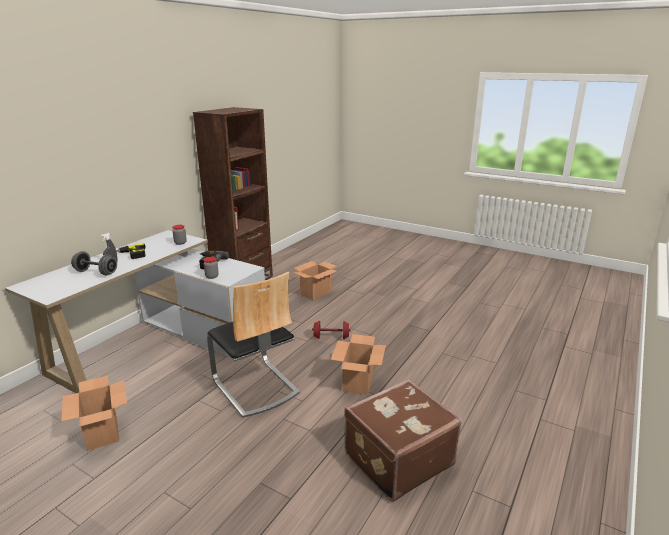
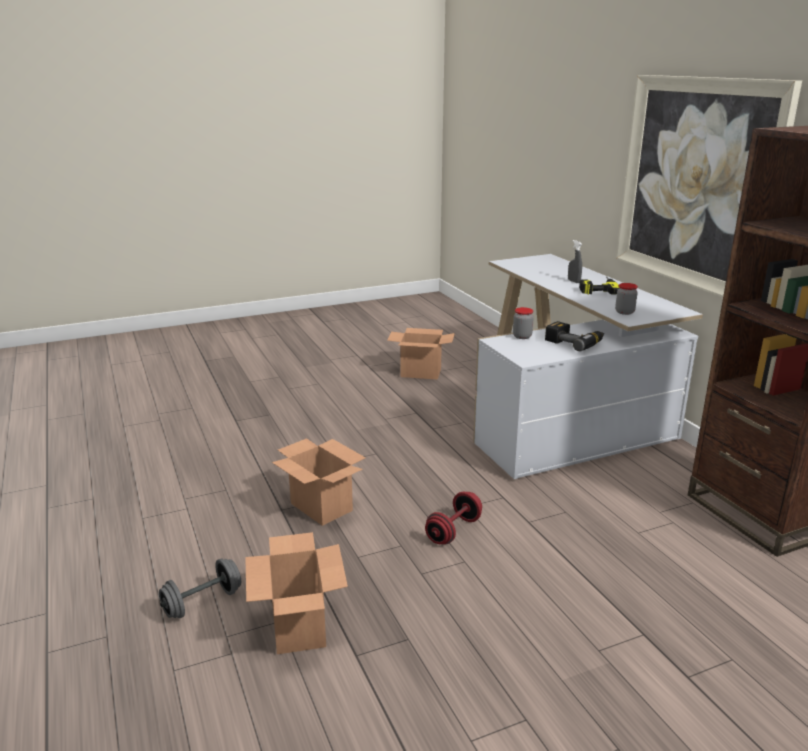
camera: 125 degrees right, 0 degrees up
(96, 272) = (552, 275): grey dumbbell -> grey dumbbell (202, 602)
(136, 162) = (697, 184): none -> picture
(255, 387) = (401, 443): chair -> none
(315, 293) = (648, 581): cardboard box -> cardboard box (299, 627)
(397, 459) = (186, 478): brown suitcase -> none

